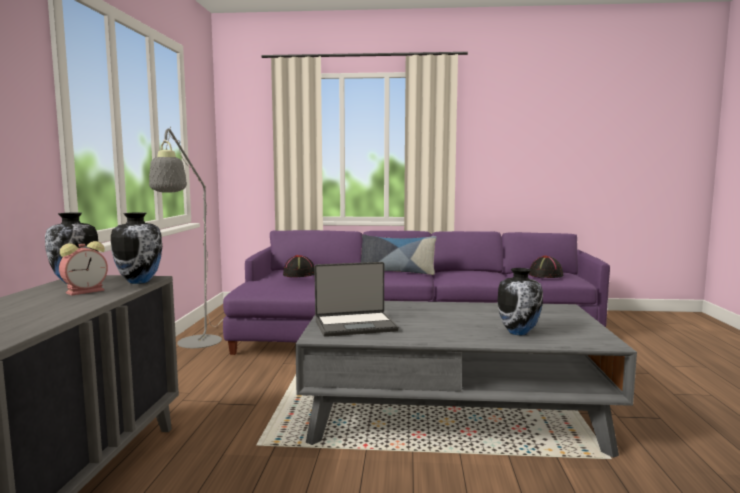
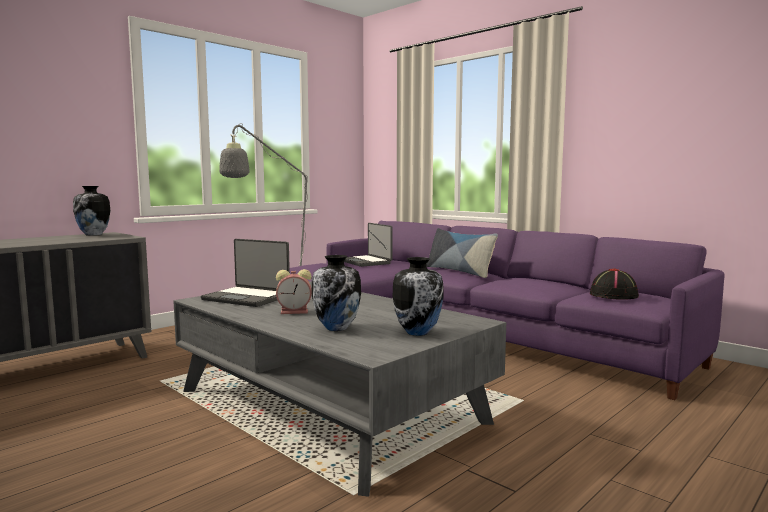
camera: 40 degrees right, 0 degrees up
(86, 291) = (71, 239): alarm clock -> alarm clock (295, 312)
(140, 281) = (115, 237): vase -> vase (418, 332)
(299, 274) = (366, 262): black hat -> laptop

